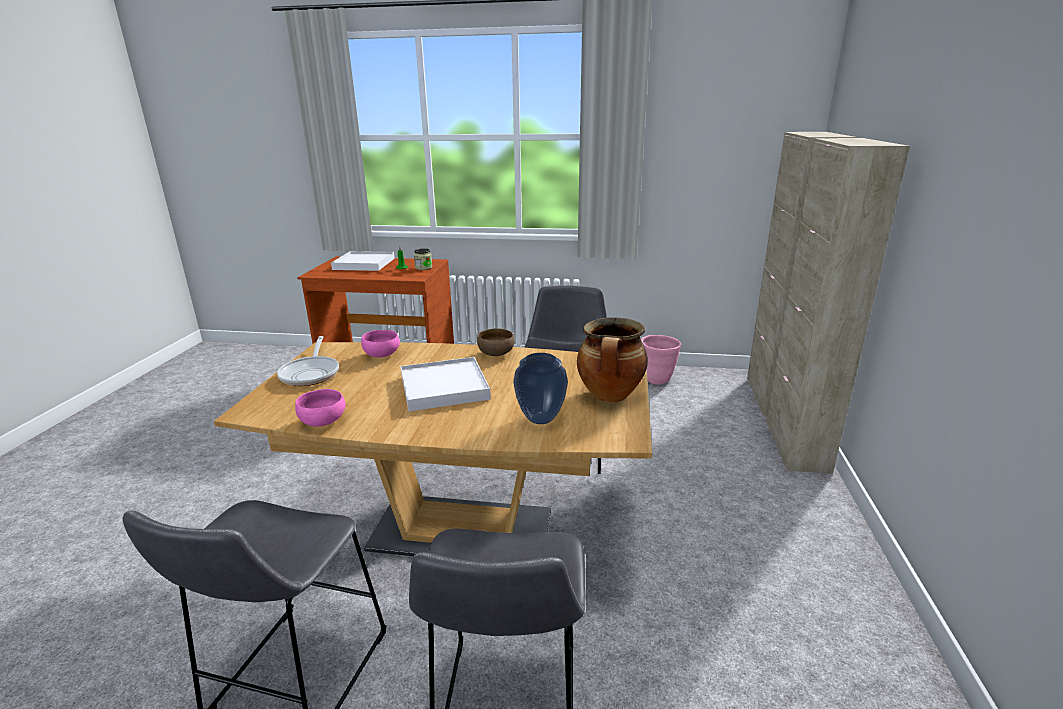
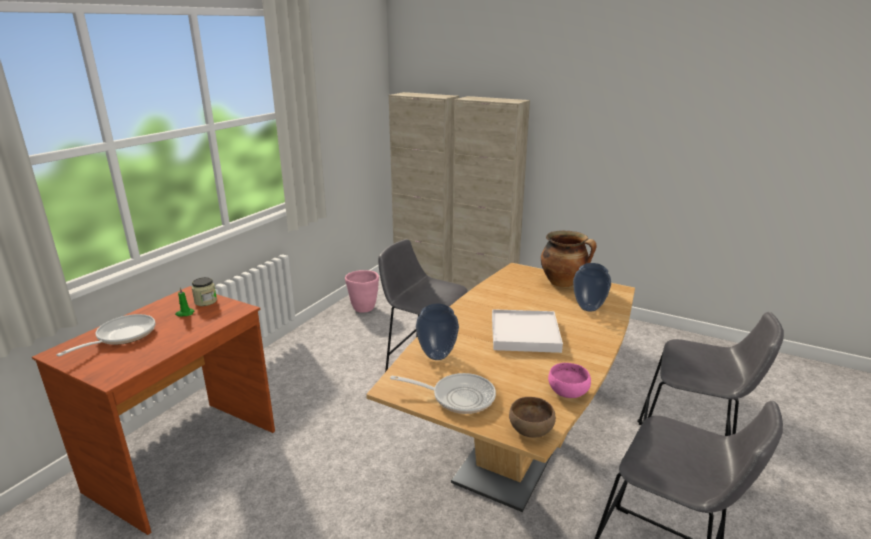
camera: 70 degrees left, 0 degrees up
(364, 264) = (122, 336): white tray -> frying pan
(382, 355) = (436, 355): pink bowl -> vase
(496, 353) = (470, 306): brown bowl -> brown bowl (530, 429)

